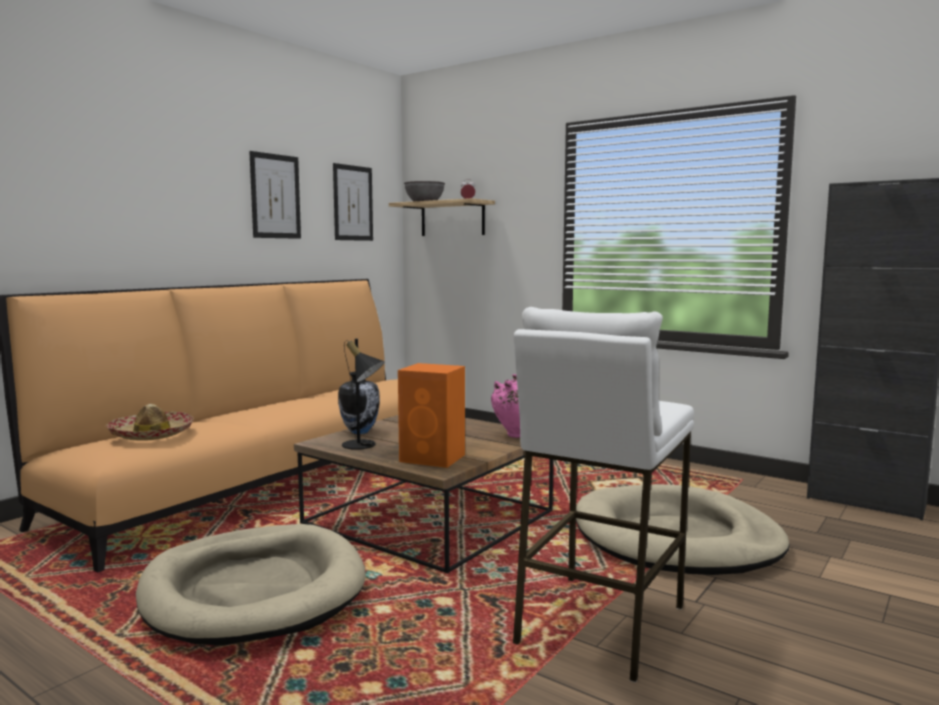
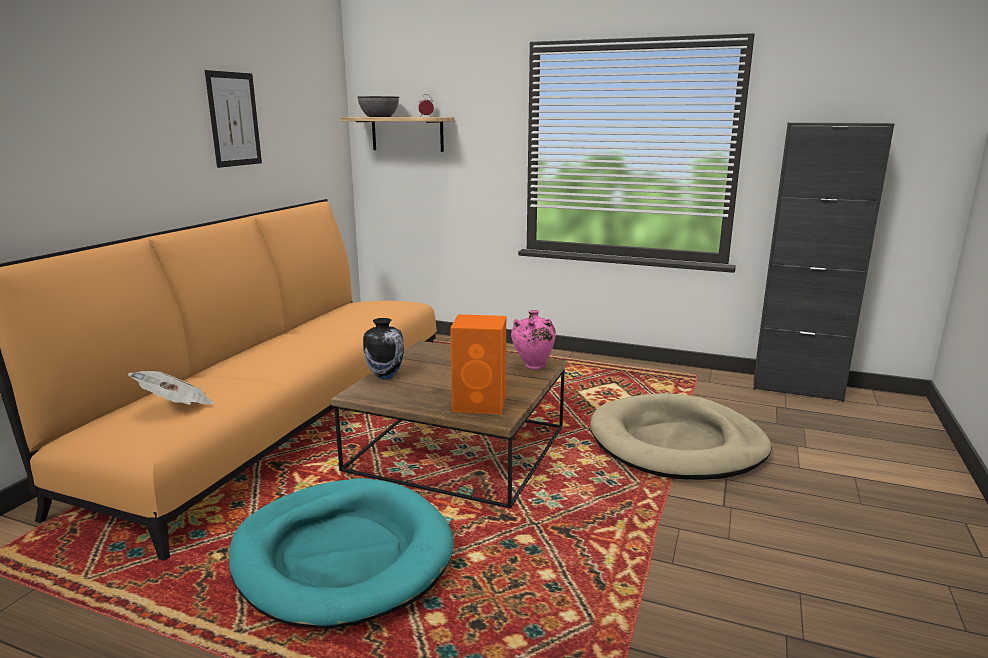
camera: 15 degrees left, 10 degrees up
(151, 435) = (176, 406): hat -> newspaper
(254, 590) = (342, 556): beige dog bed -> turquoise dog bed
(353, 203) = (305, 119): picture -> none
(363, 446) = (402, 394): black table lamp -> none
(598, 624) = (662, 541): white stool -> none

